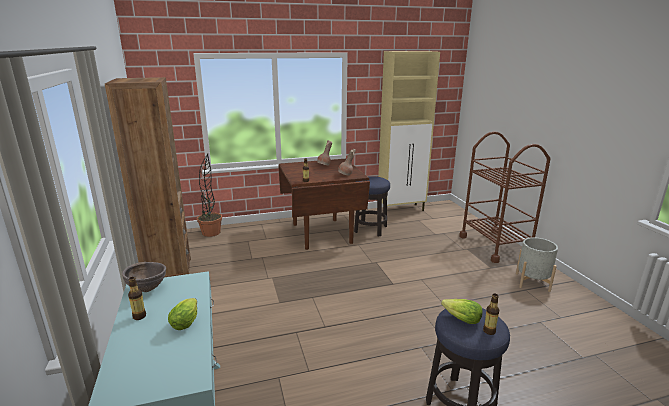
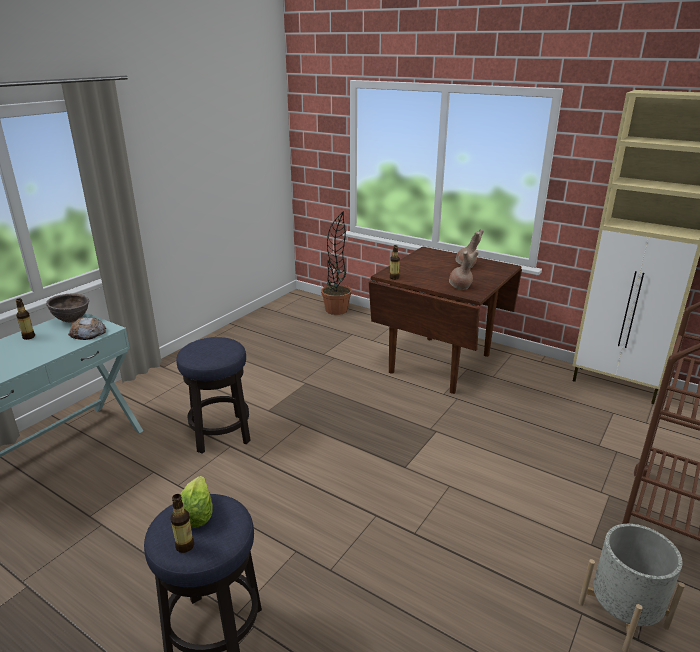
camera: 50 degrees right, 5 degrees up
(168, 272) = (244, 331): brown bookcase -> none
(186, 321) = (33, 356): lettuce -> none
(187, 288) = (87, 333): none -> bread
(370, 229) = (511, 389): stool -> stool (221, 434)

